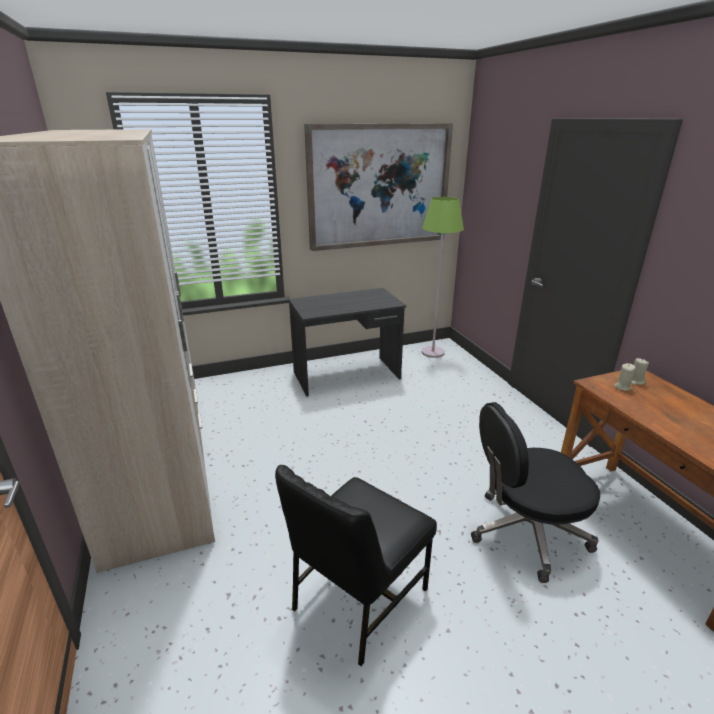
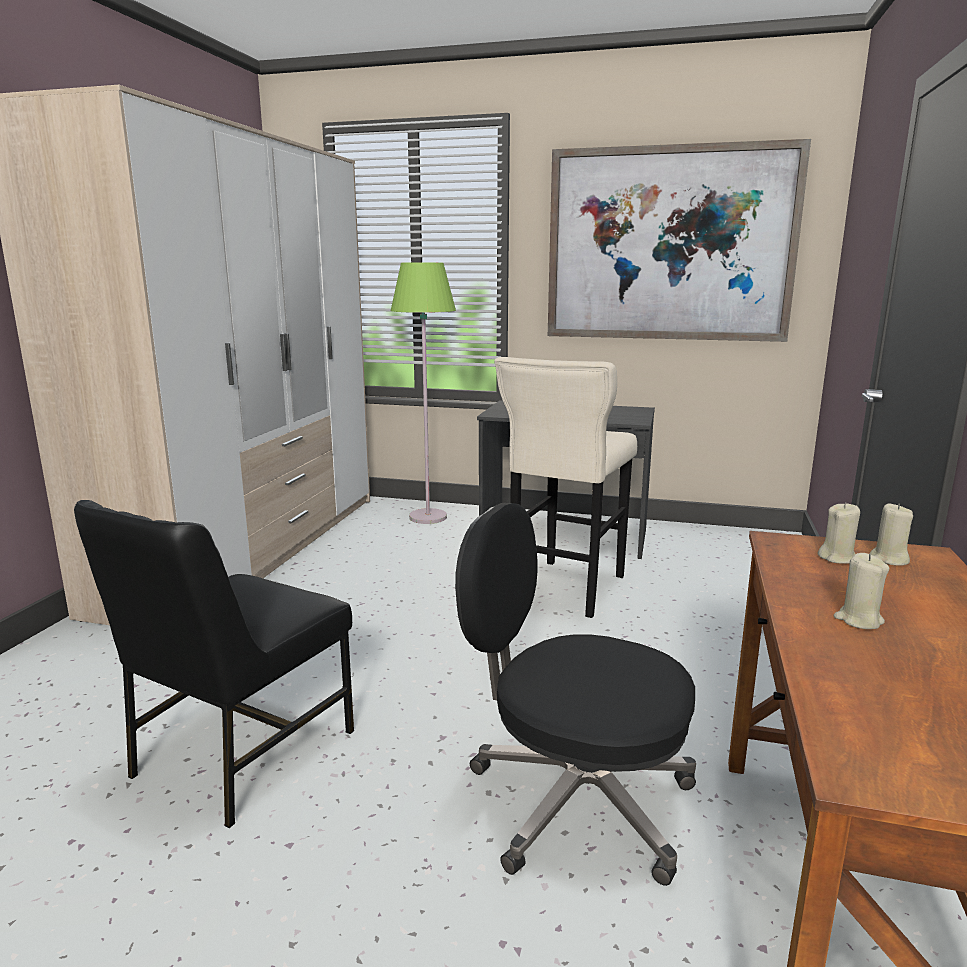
camera: 35 degrees right, 10 degrees down
(357, 599) = (239, 753): black chair -> black chair turned 45 degrees counterclockwise
(389, 414) = (565, 590): none -> beige stool
(432, 352) = (742, 542): green floor lamp -> green floor lamp (428, 517)
(676, 421) = (858, 620): none -> beige candle

